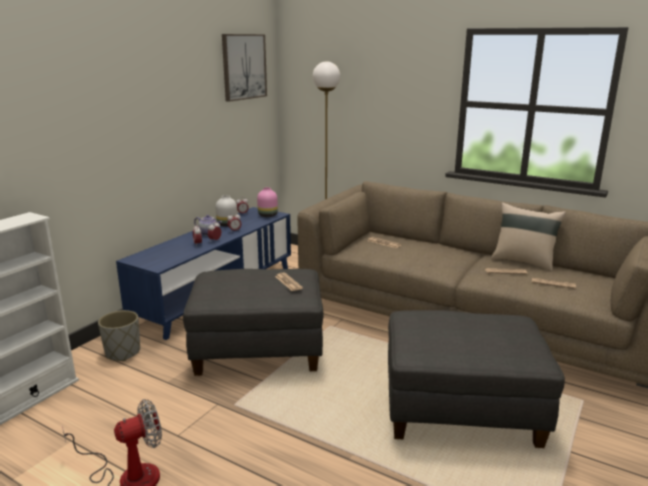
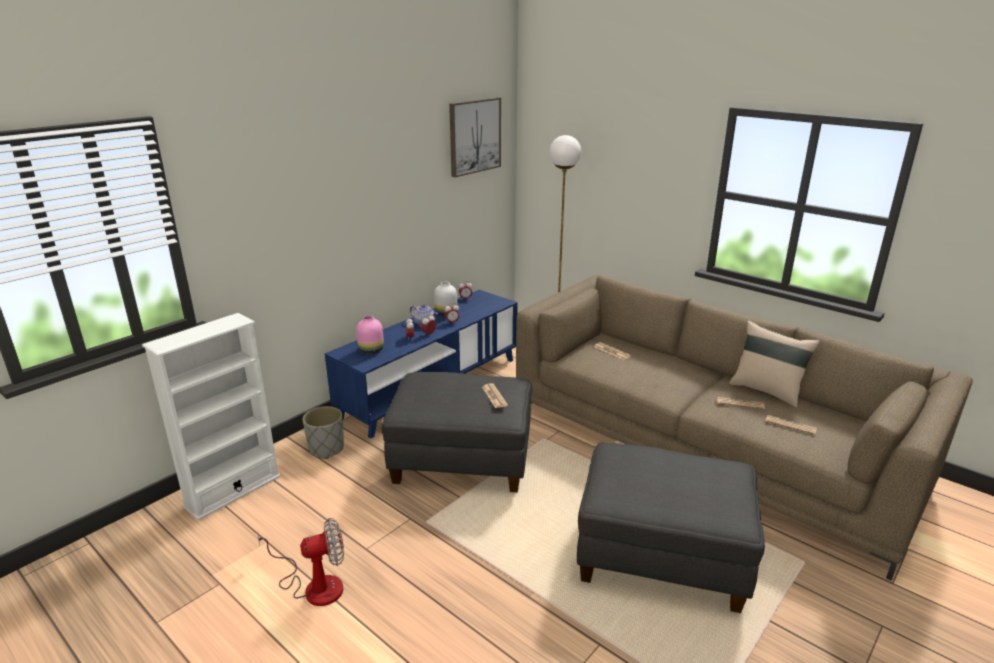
camera: 10 degrees right, 5 degrees up
(267, 215) = (492, 303): pink vase -> pink vase (371, 350)

